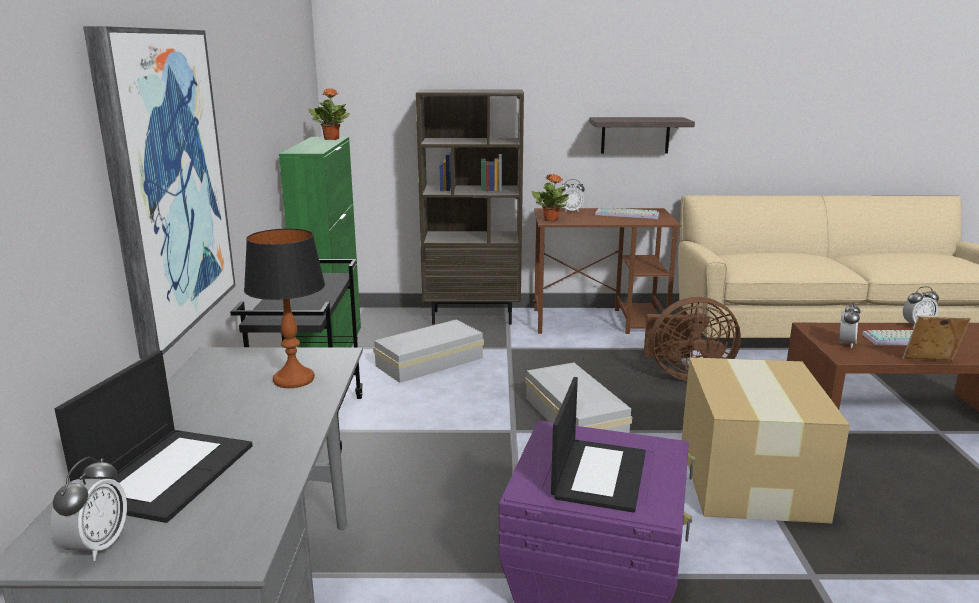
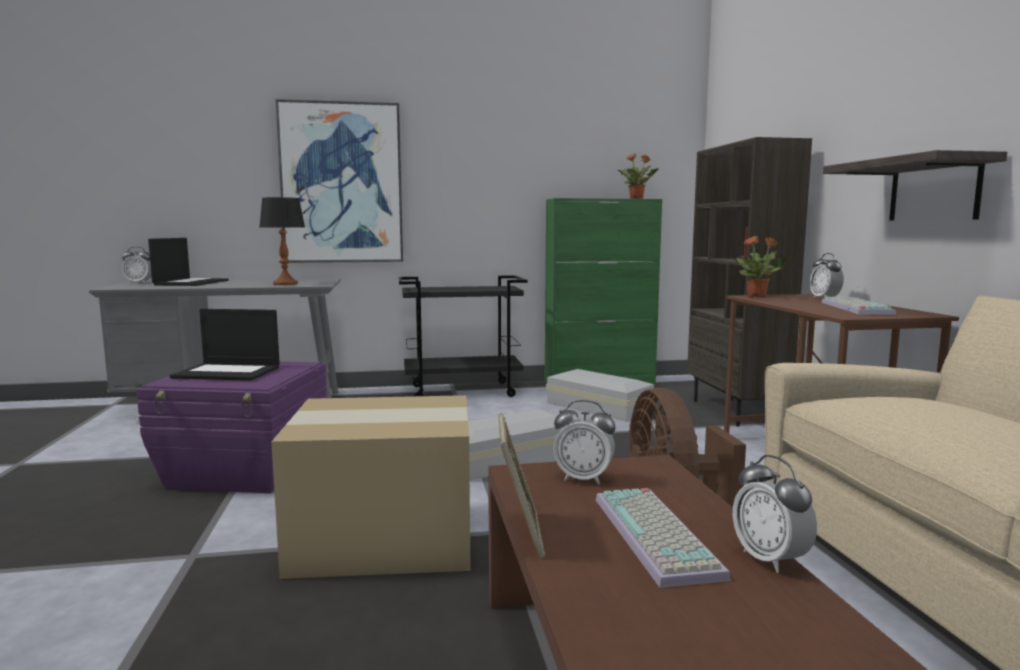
camera: 80 degrees right, 10 degrees down
(169, 472) = (191, 283): laptop -> laptop turned 90 degrees counterclockwise

